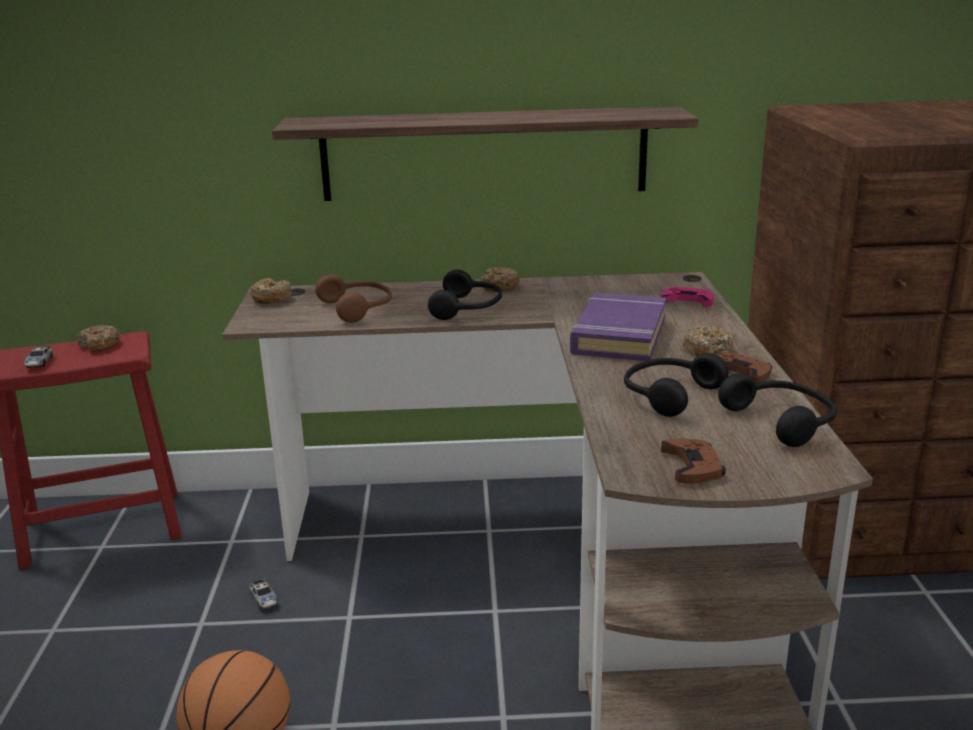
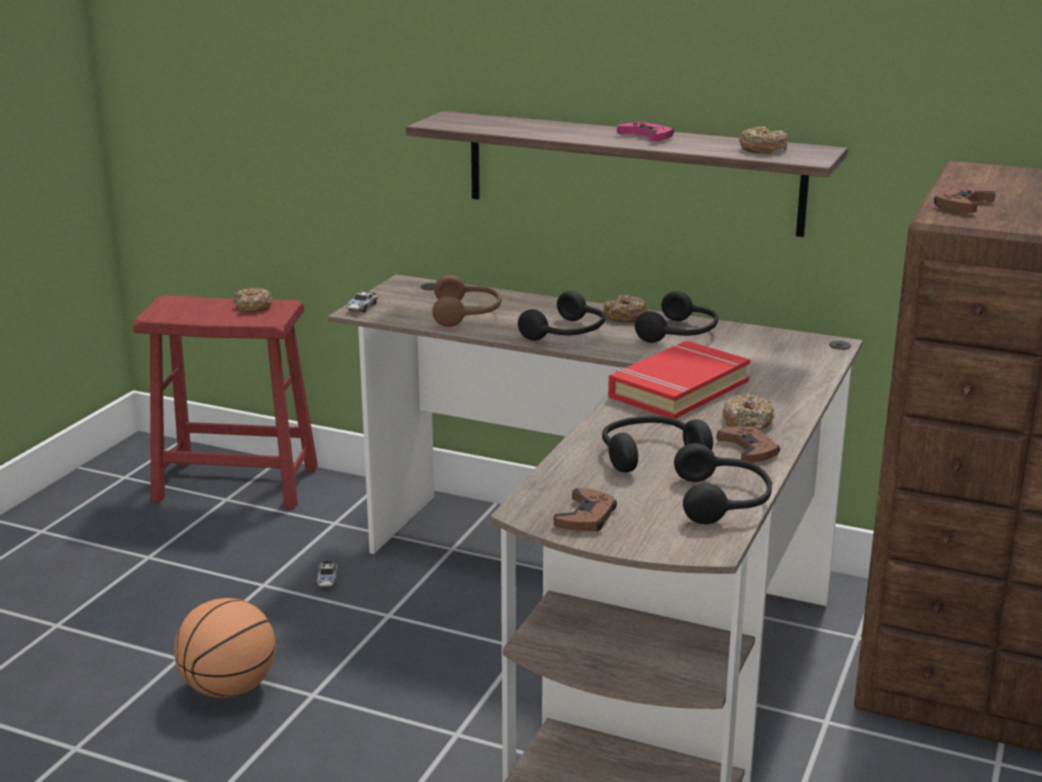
camera: 25 degrees right, 0 degrees up
(39, 363) = (194, 313): toy car -> toy car (362, 307)
(271, 298) = (401, 289): donut -> donut (762, 149)
(562, 292) = (681, 334): none -> black headphones
(618, 336) = (678, 389): purple book -> red book
(688, 301) = (799, 368): pink game controller -> pink game controller (646, 136)
(856, 127) = (962, 205): none -> brown game controller

